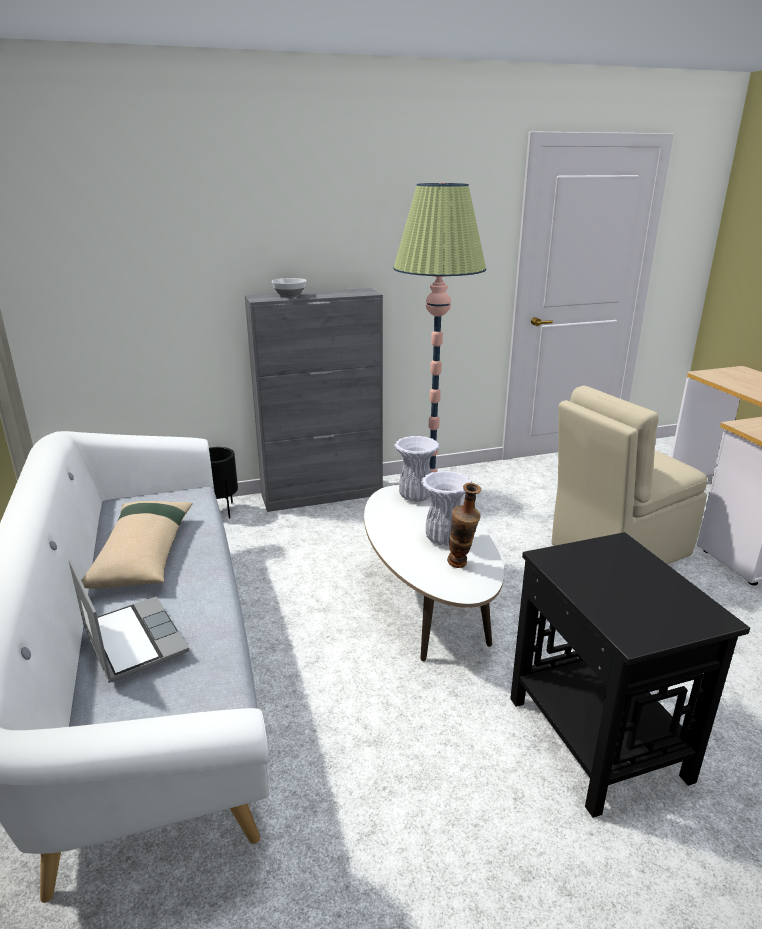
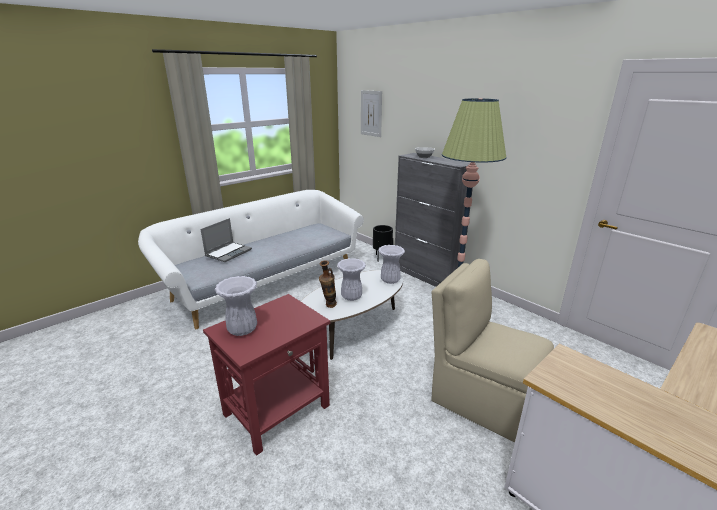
camera: 65 degrees right, 0 degrees up
(106, 234) = (371, 113): none -> picture
(144, 554) = (283, 239): beige pillow -> none
(598, 737) = (277, 410): black side table -> red side table
(641, 612) = (243, 330): none -> white vase

